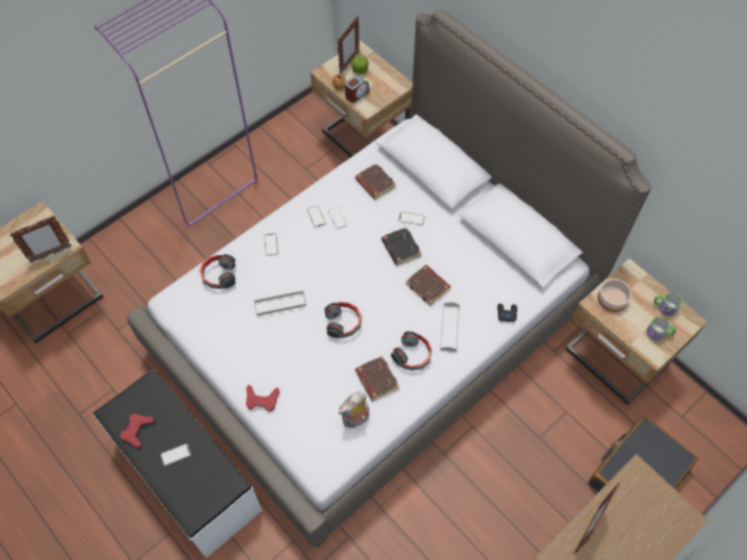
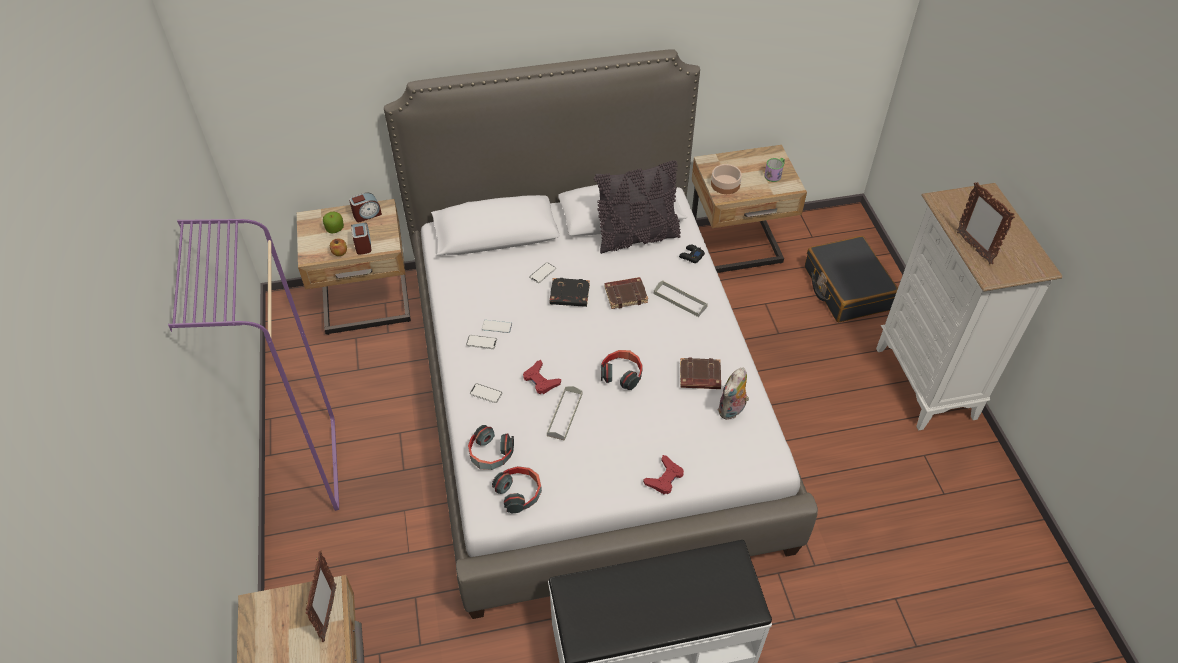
camera: 60 degrees left, 10 degrees down
(137, 430) = (619, 622): red game controller -> red game controller (540, 380)
(175, 455) = (671, 595): phone -> none
(349, 63) = (317, 233): picture frame -> none
(356, 419) = (732, 411): plush toy -> plush toy turned 45 degrees clockwise
(374, 183) = (480, 281): brown book -> none
(387, 79) = (367, 214): none -> alarm clock
(413, 356) = (691, 338): headphones -> headphones (519, 493)
(499, 263) = (637, 237): none -> black pillow
(664, 307) = (753, 160): mug -> none

